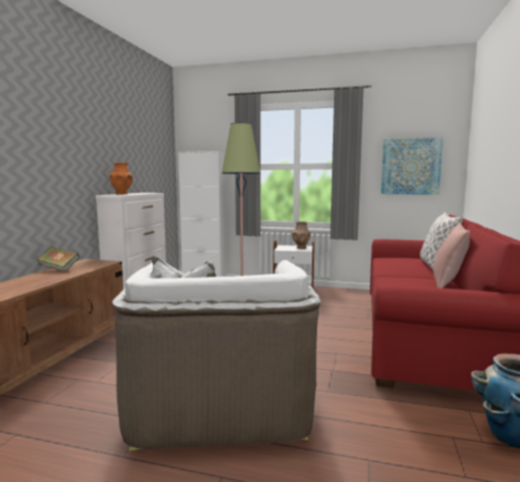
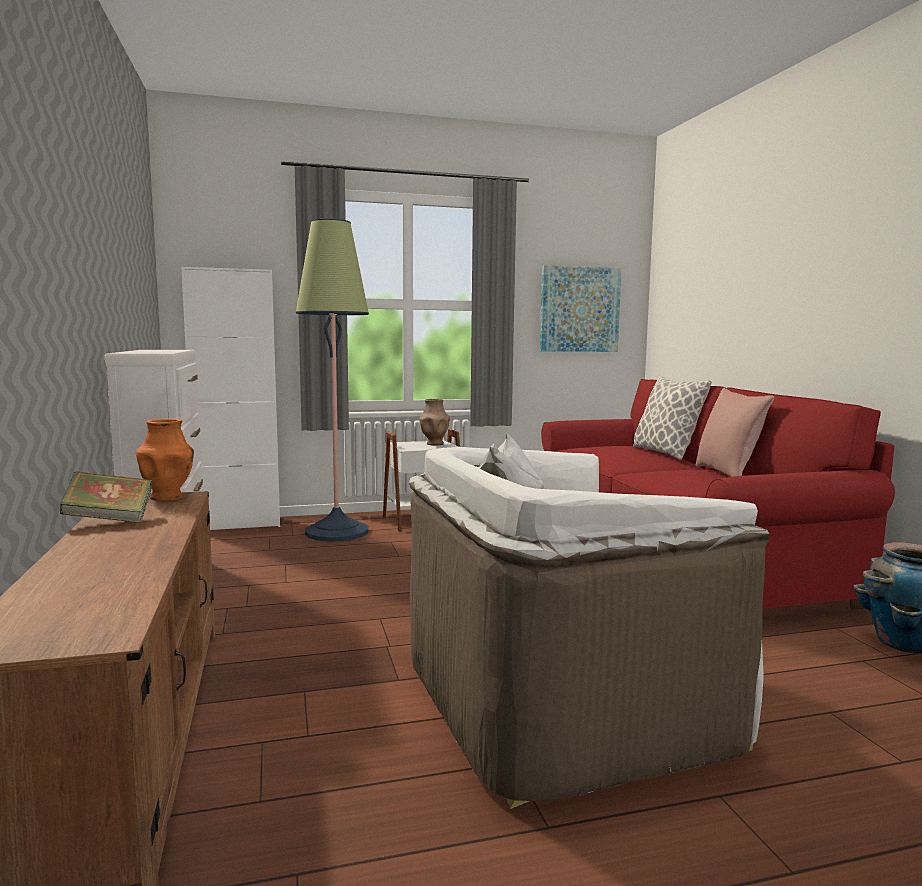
camera: 30 degrees left, 0 degrees up
(122, 194) = (140, 351): orange vase -> orange vase (167, 497)
(220, 401) = (562, 700): white armchair -> white armchair turned 105 degrees clockwise

